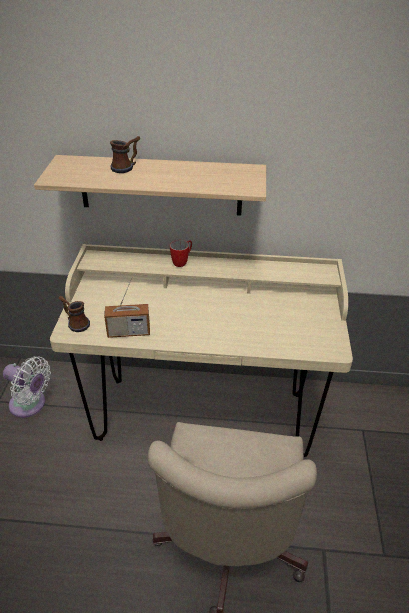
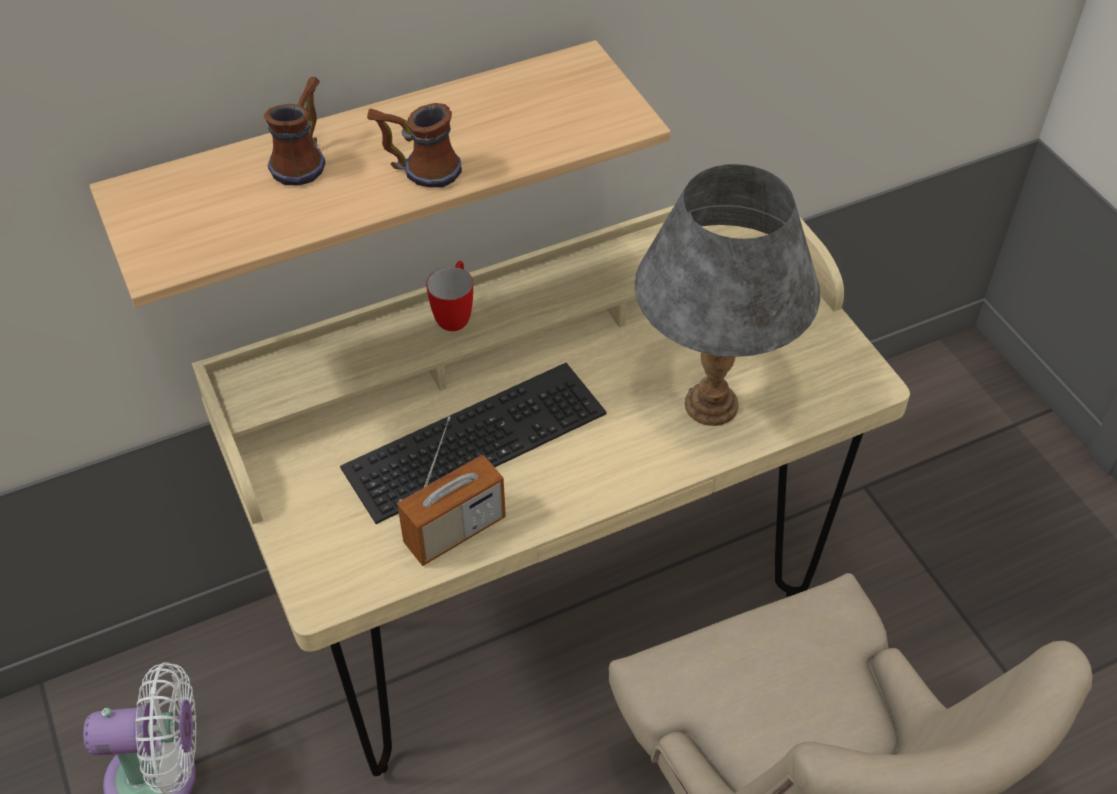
camera: 30 degrees left, 10 degrees up
(75, 323) = (319, 565): mug -> mug (418, 170)
(163, 306) = (475, 436): none -> keyboard
(260, 331) = (710, 404): none -> grey table lamp

